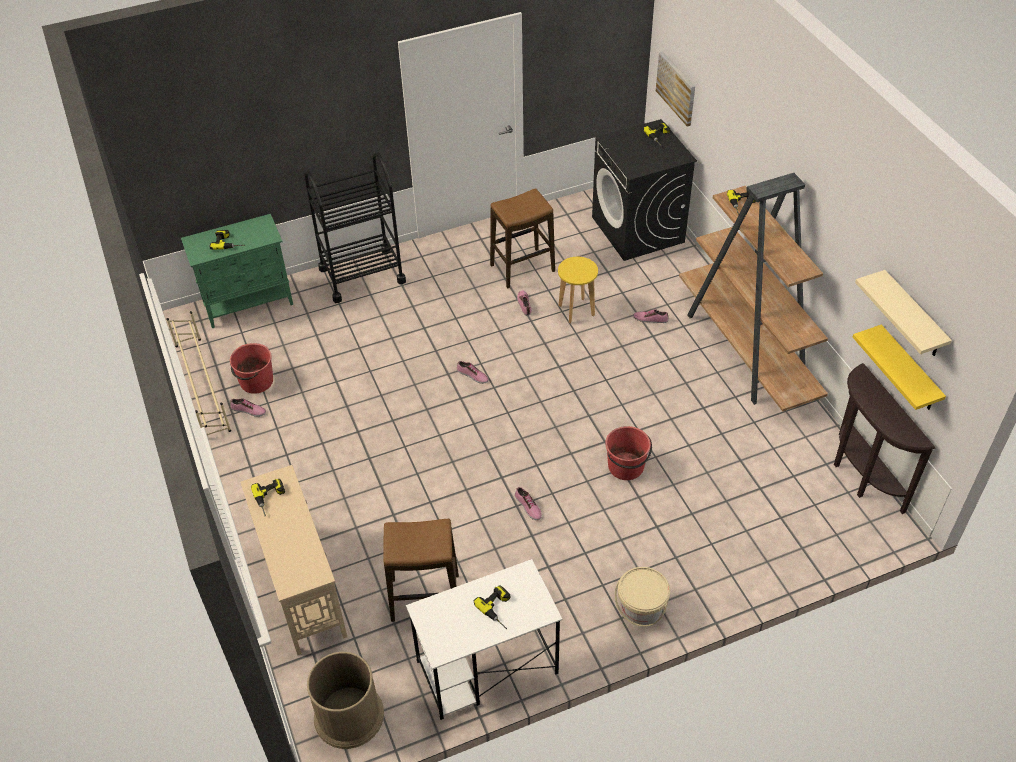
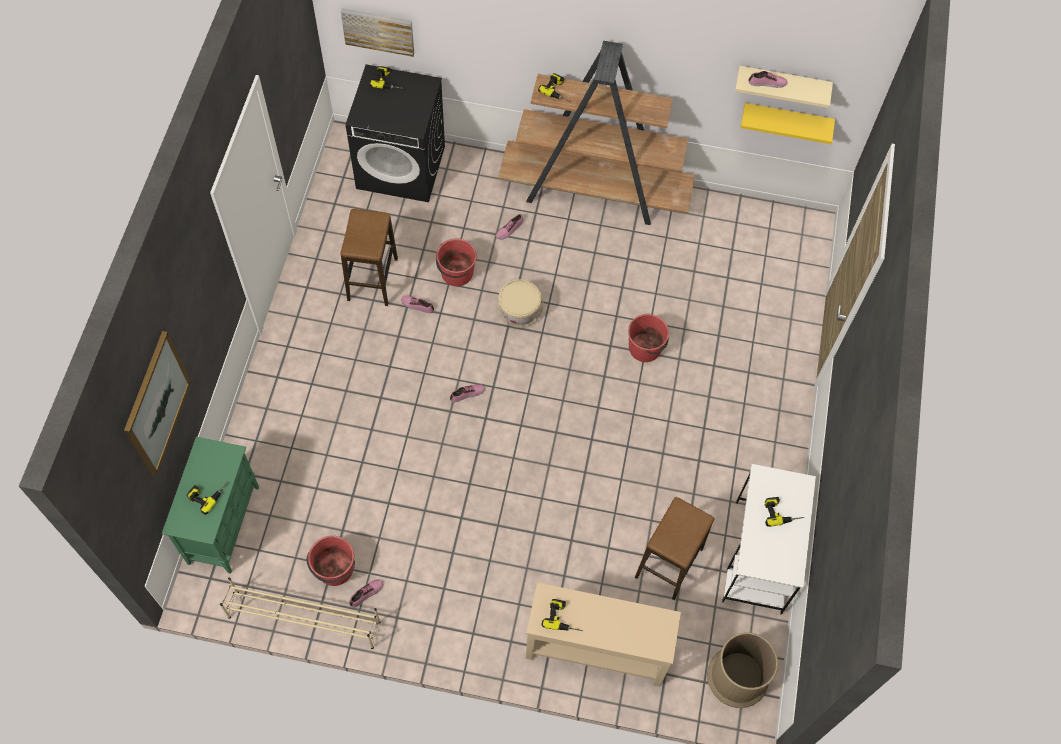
camera: 60 degrees left, 15 degrees up
(229, 130) = (156, 404): none -> picture
(362, 275) = (269, 408): black cart -> none
(528, 507) = (634, 439): shoe -> shoe (767, 83)
(576, 310) = (456, 273): yellow stool -> red bucket
(641, 609) = (776, 424): beige bucket -> beige bucket (519, 313)
(860, 476) = (761, 210): brown console table -> none

